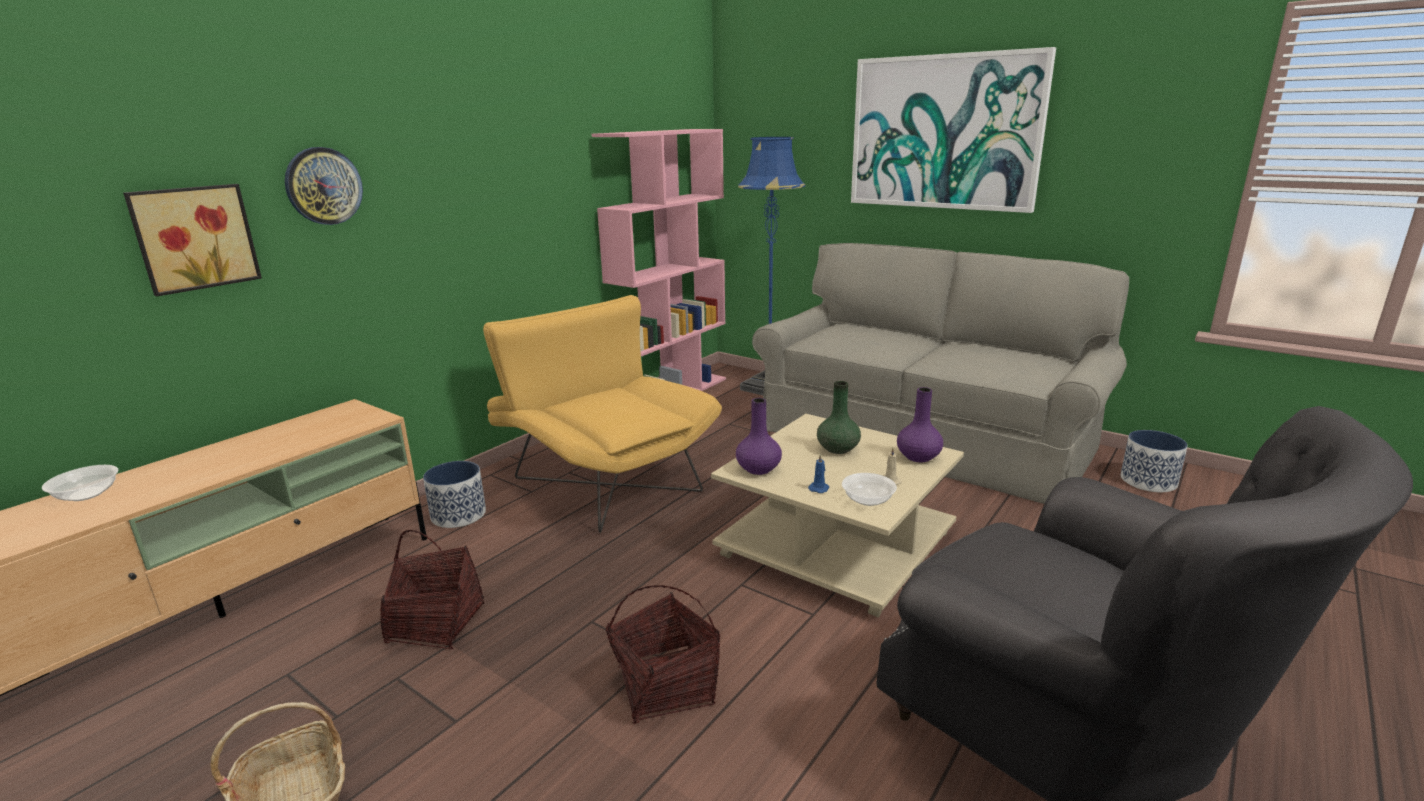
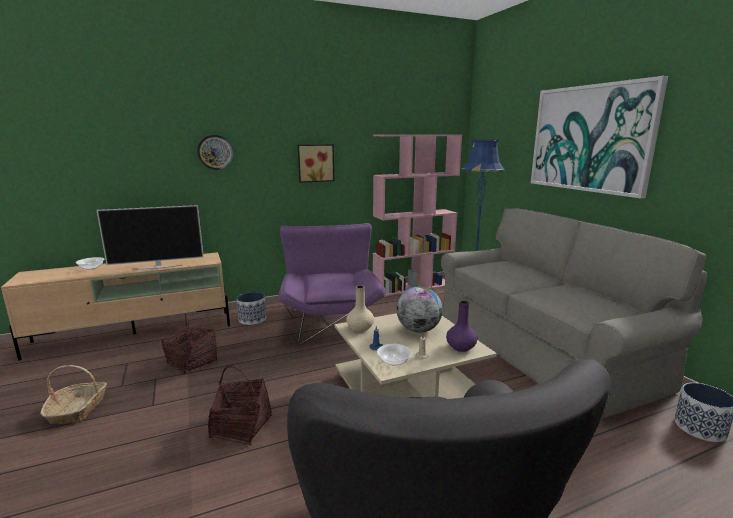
camera: 30 degrees right, 5 degrees down
(194, 238) = (154, 170): picture -> picture (315, 163)
(272, 455) = (158, 267): none -> television
(602, 477) = (330, 320): yellow armchair -> purple armchair
(758, 468) = (360, 328): purple vase -> beige vase
(837, 449) = (418, 330): green vase -> globe

